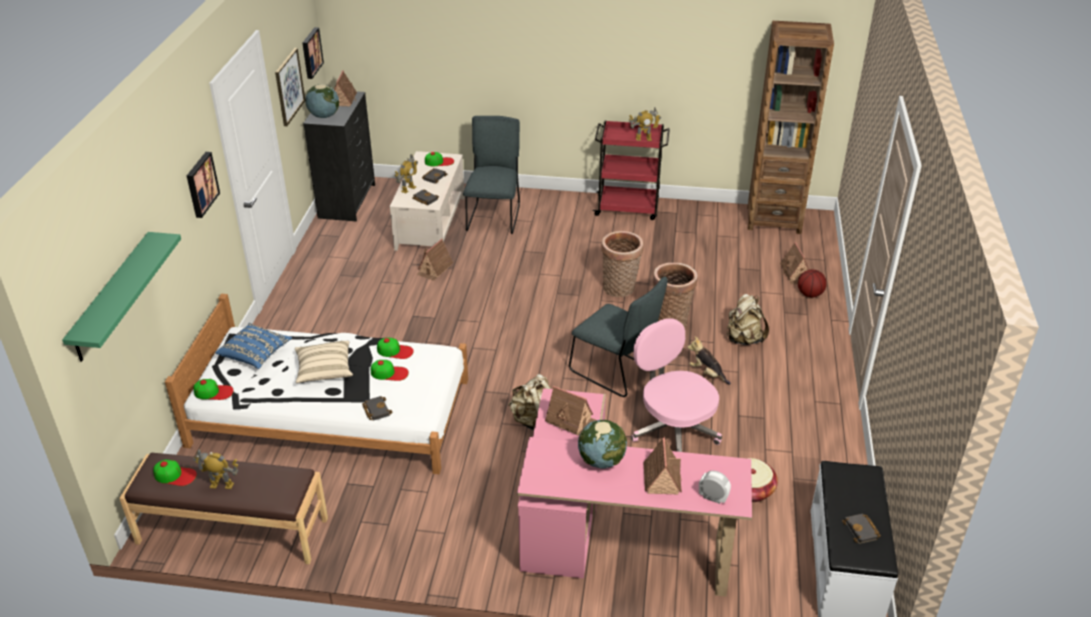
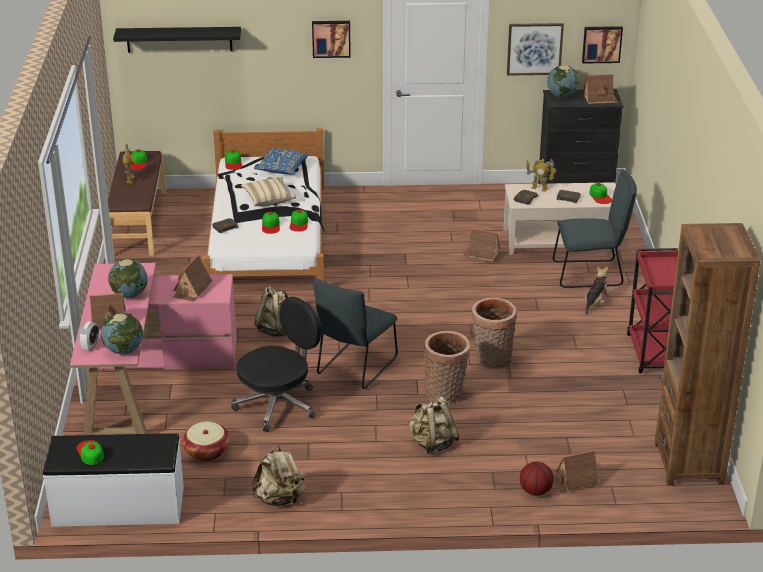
camera: 80 degrees right, 5 degrees down
(112, 297) = (179, 39): green shelf -> black shelf
(643, 139) = (662, 280): toy robot -> none
(673, 430) = (278, 405): pink office chair -> black office chair
(707, 373) = (367, 421): plush toy -> plush toy (595, 303)
(724, 468) = (124, 350): none -> globe
(826, 442) = (279, 499): none -> beige backpack
(862, 531) = (90, 452): black book -> cap

